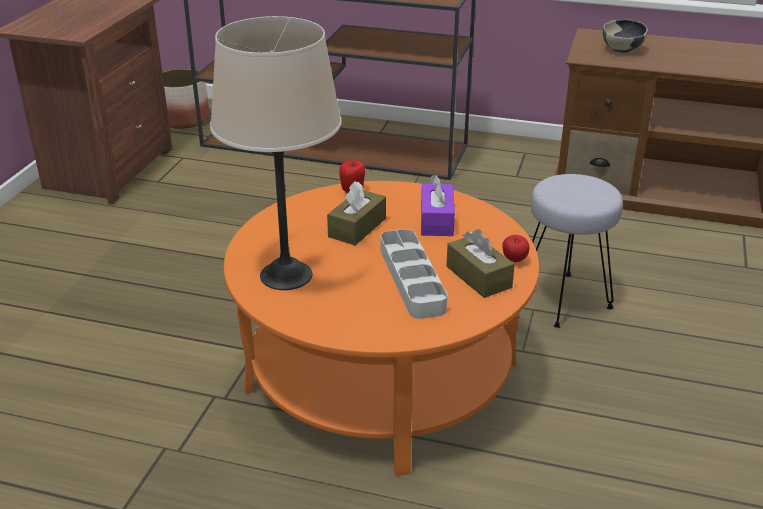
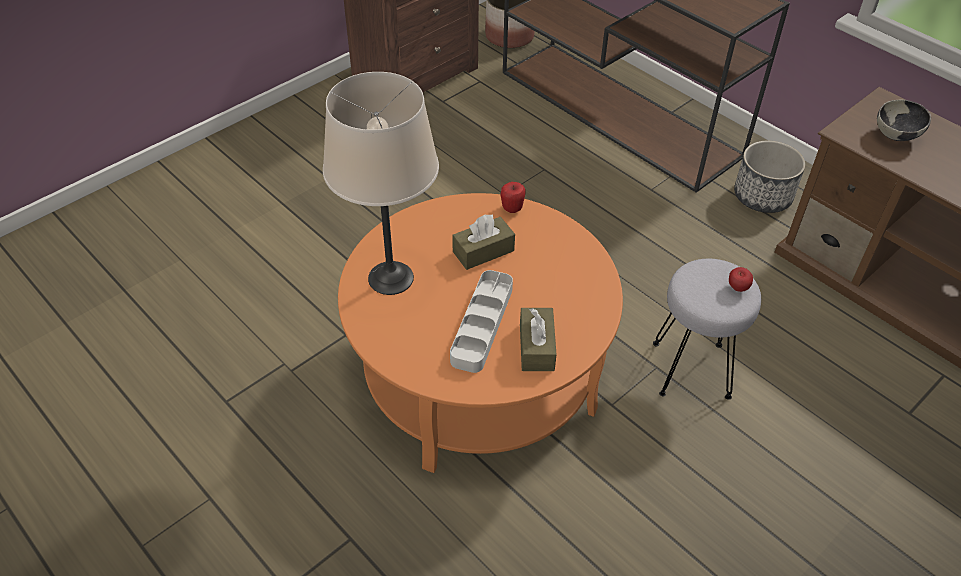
camera: 30 degrees right, 15 degrees up
(436, 220) = (554, 271): purple tissue box -> none
(505, 167) = (762, 197): none -> planter
(514, 261) = (581, 343): apple -> apple (737, 288)

